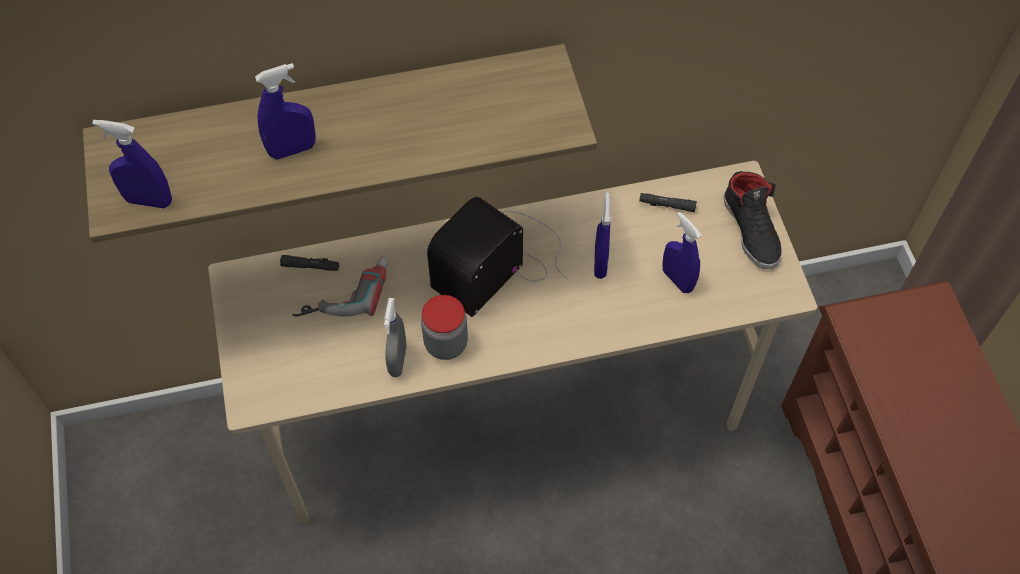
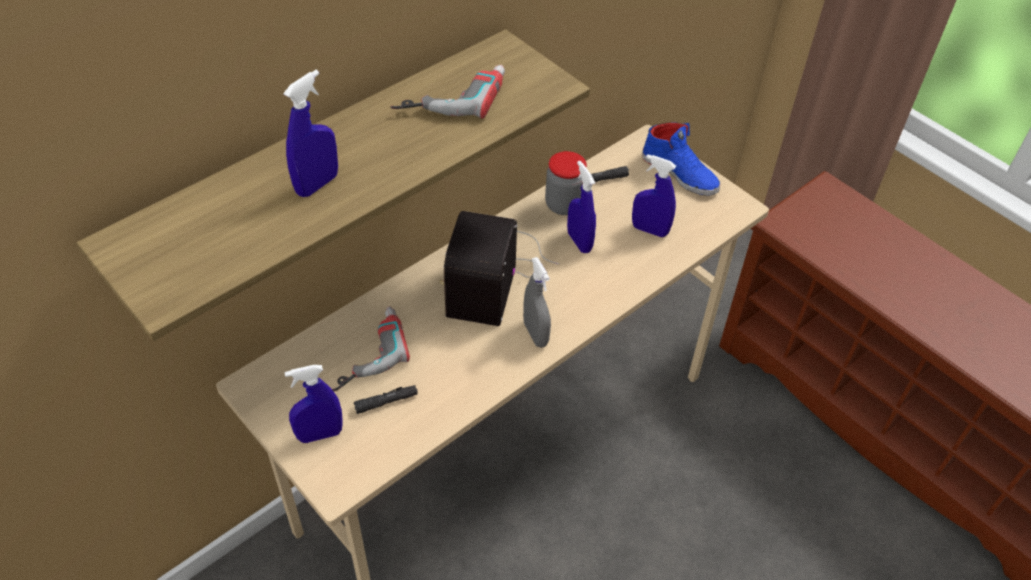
camera: 30 degrees left, 10 degrees down
(149, 201) = (196, 277): blue spray bottle -> blue spray bottle (320, 434)
(310, 266) = (320, 344): black flashlight -> black flashlight (386, 402)
(397, 360) = (456, 389): grey spray bottle -> grey spray bottle (535, 334)
(446, 343) = (490, 357): jar -> jar (564, 205)
(464, 100) = (451, 95): none -> power drill
(752, 229) = (680, 172): black shoe -> blue shoe

